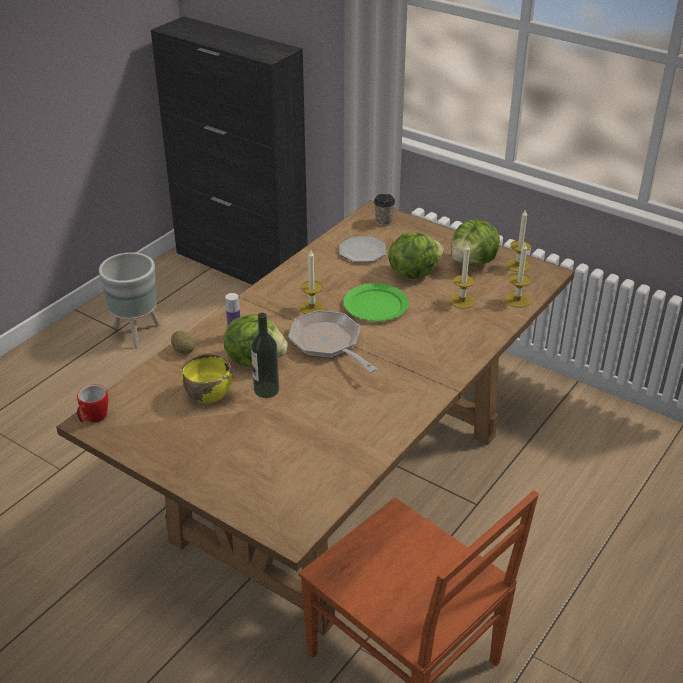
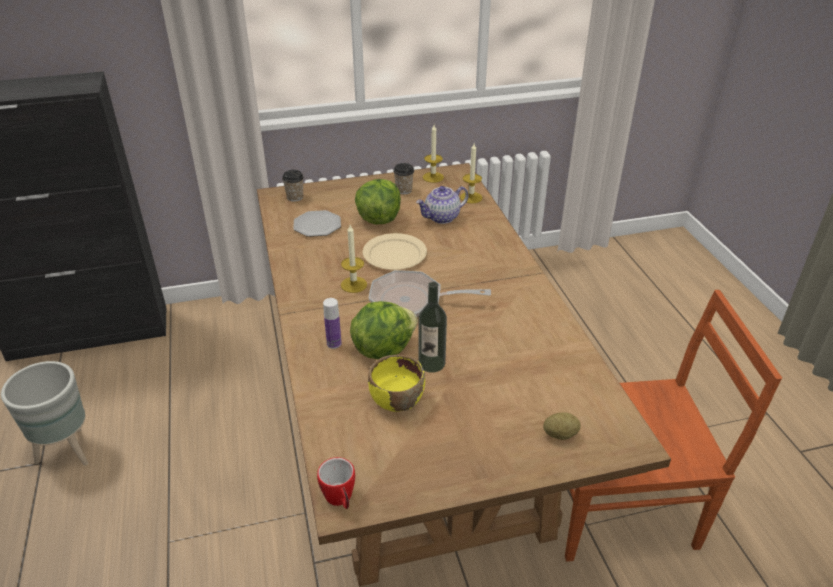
camera: 50 degrees left, 0 degrees up
(183, 350) = (314, 384): potato -> potato (560, 434)
(375, 305) = (394, 254): green plate -> beige plate
(462, 301) = (442, 217): candle -> teapot
(473, 262) = (403, 190): lettuce -> cup

